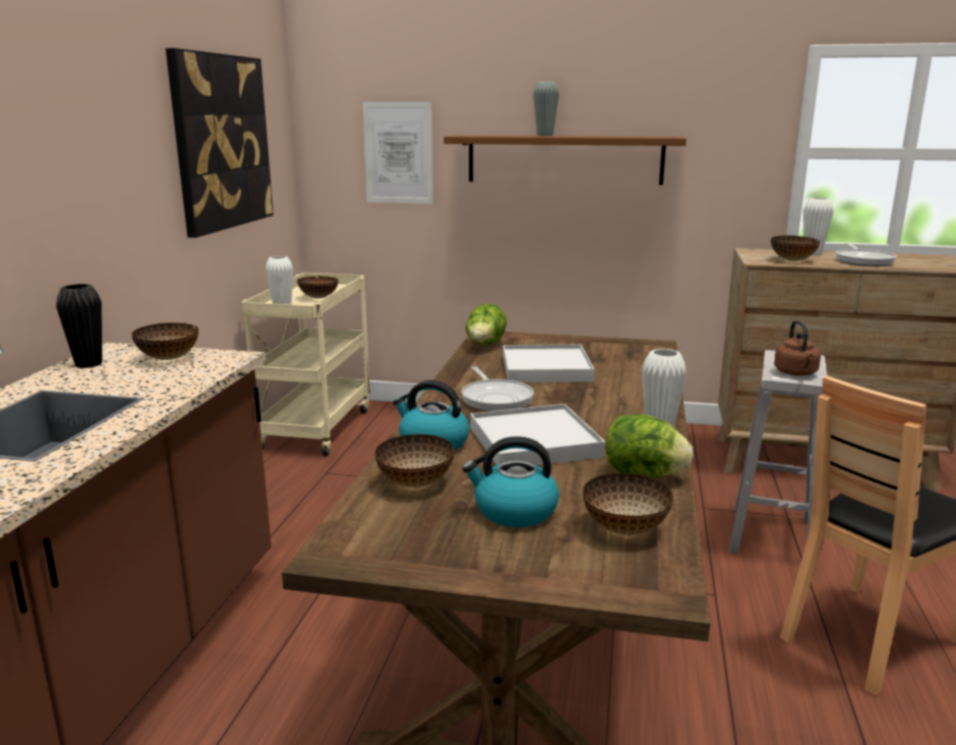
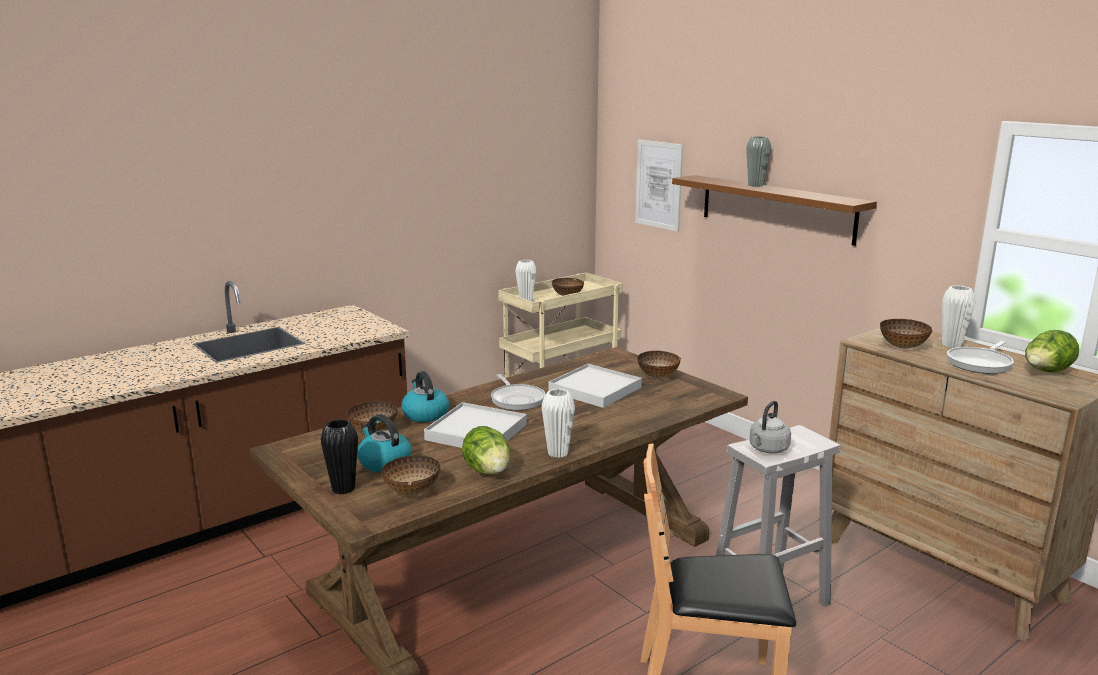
camera: 40 degrees right, 0 degrees up
(89, 364) = (321, 316): black vase -> black vase (343, 489)
(168, 359) = (358, 322): bowl -> bowl (657, 376)
(221, 142) = (497, 172): picture -> none
(485, 345) = (596, 361): lettuce -> lettuce (1046, 373)
(496, 398) = (516, 399): frying pan -> frying pan turned 45 degrees counterclockwise
(796, 373) = (767, 449): brown kettle -> grey kettle

